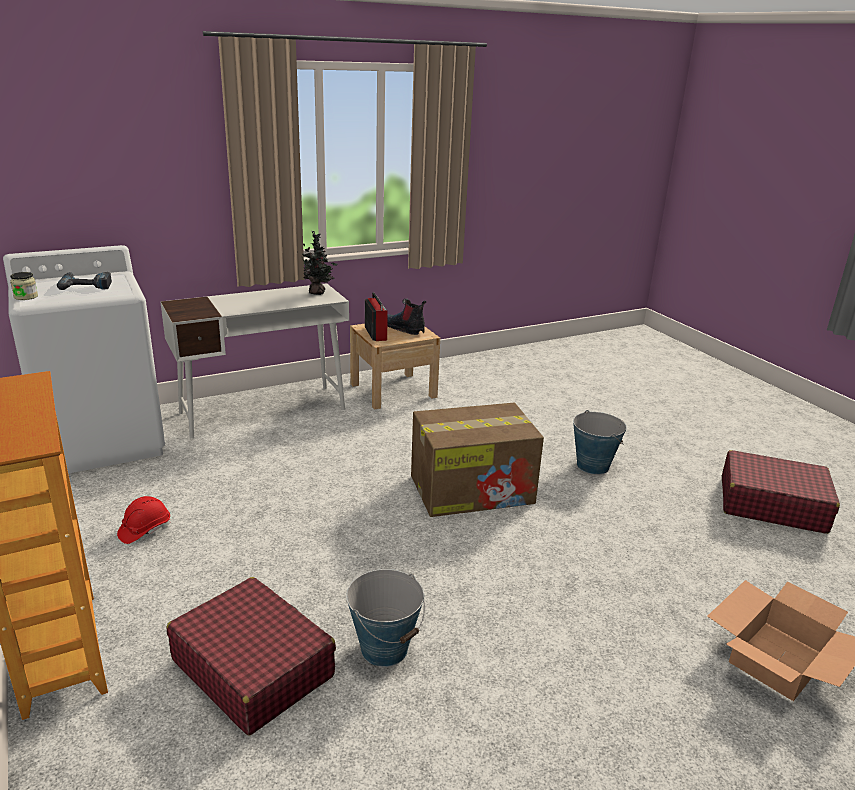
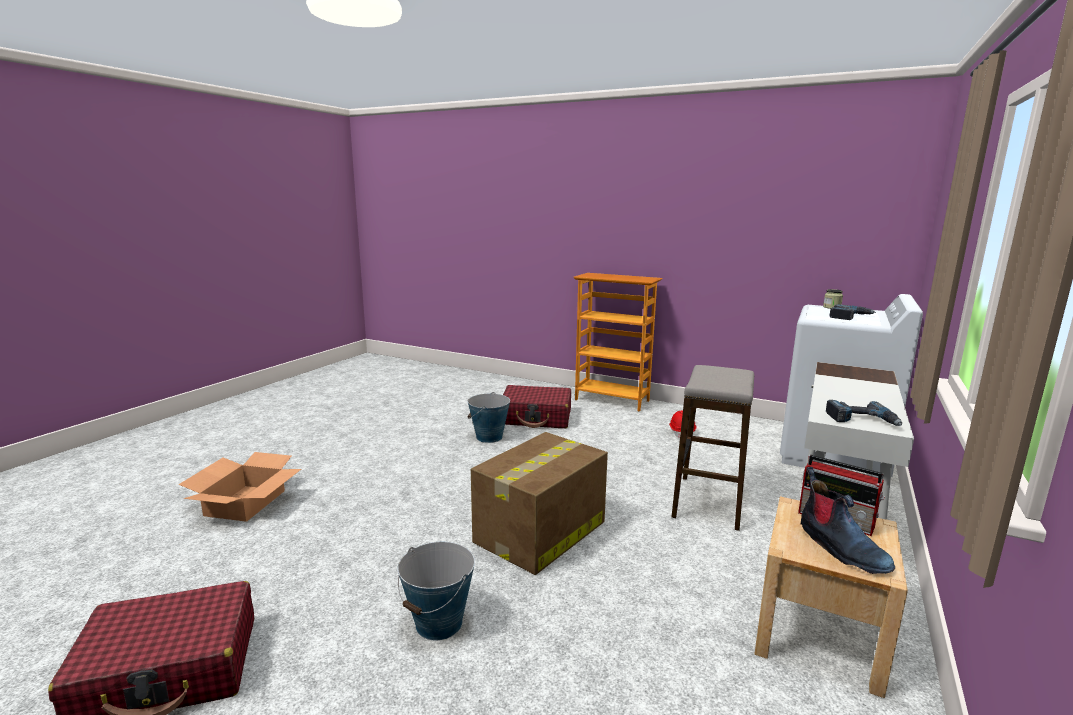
camera: 145 degrees right, 10 degrees down
(305, 455) = (708, 502): none -> stool
(318, 293) = (862, 420): potted plant -> power drill
(404, 328) = (840, 548): boot -> boot turned 60 degrees clockwise

